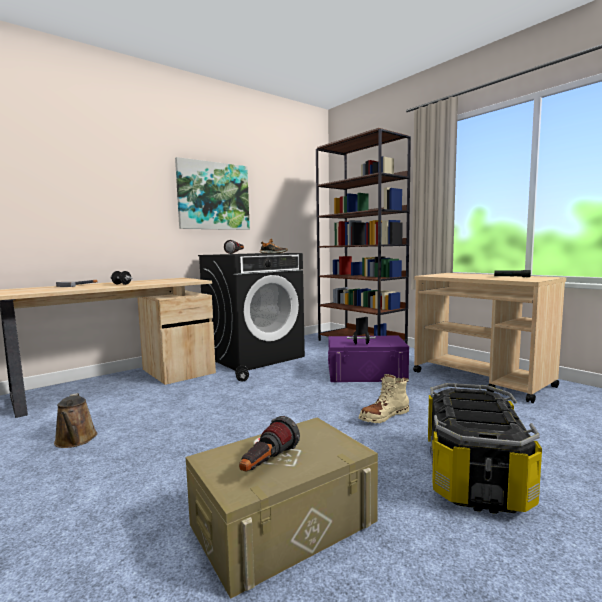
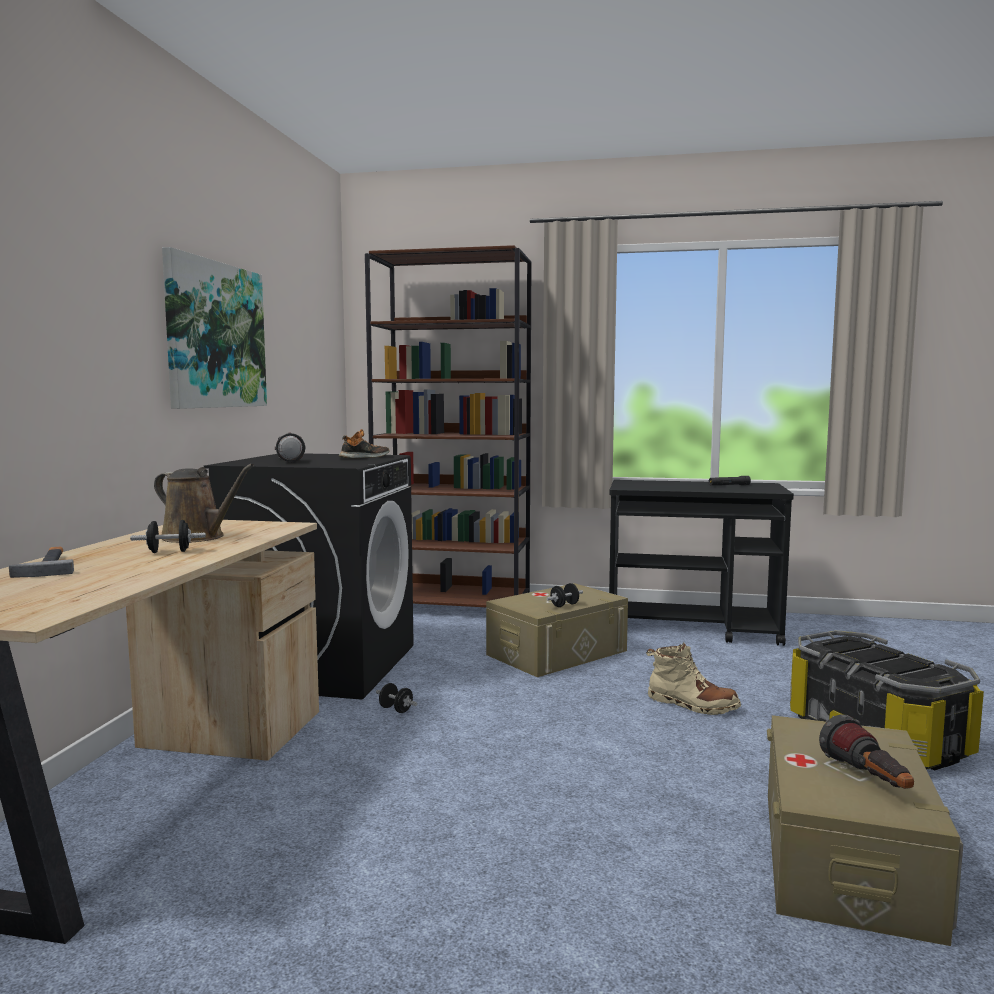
camera: 40 degrees left, 0 degrees up
(75, 440) = (344, 912): brown watering can -> brown watering can (197, 537)
(366, 374) = (557, 653): purple storage box -> beige storage box
(384, 416) = (692, 704): beige boot -> beige boot turned 75 degrees counterclockwise
(482, 379) = (693, 628): beige cart -> black cart

